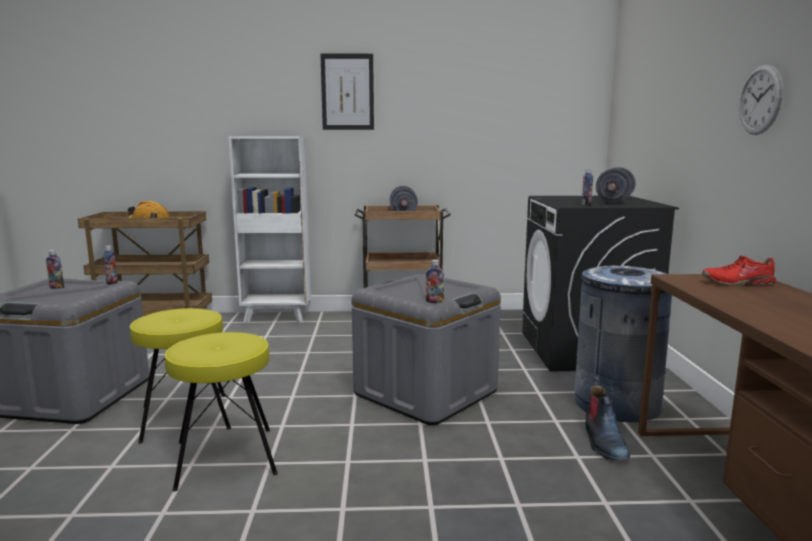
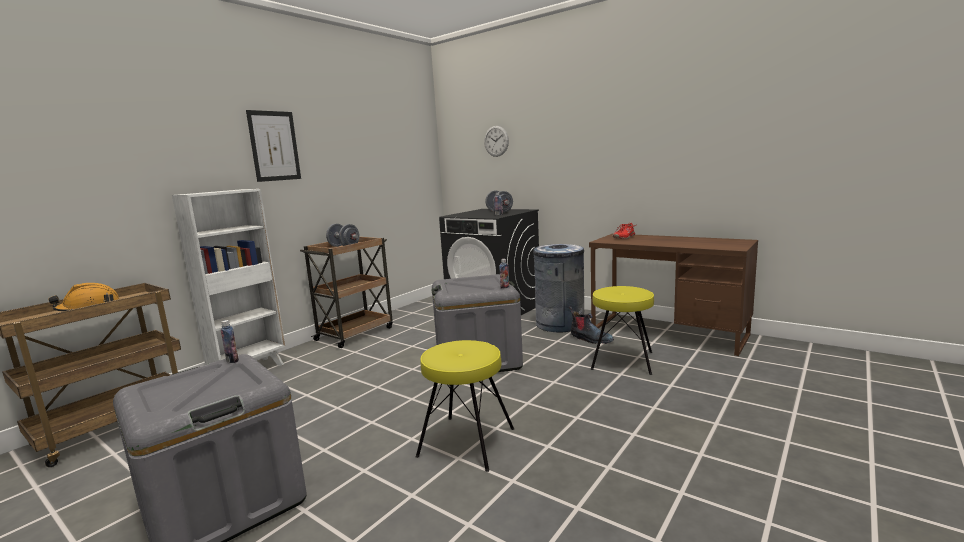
camera: 50 degrees left, 0 degrees up
(57, 287) = (173, 387): bottle -> none
(185, 417) = (375, 447): yellow stool -> yellow stool (621, 360)
(760, 100) = (593, 148): wall clock -> wall clock (496, 141)

